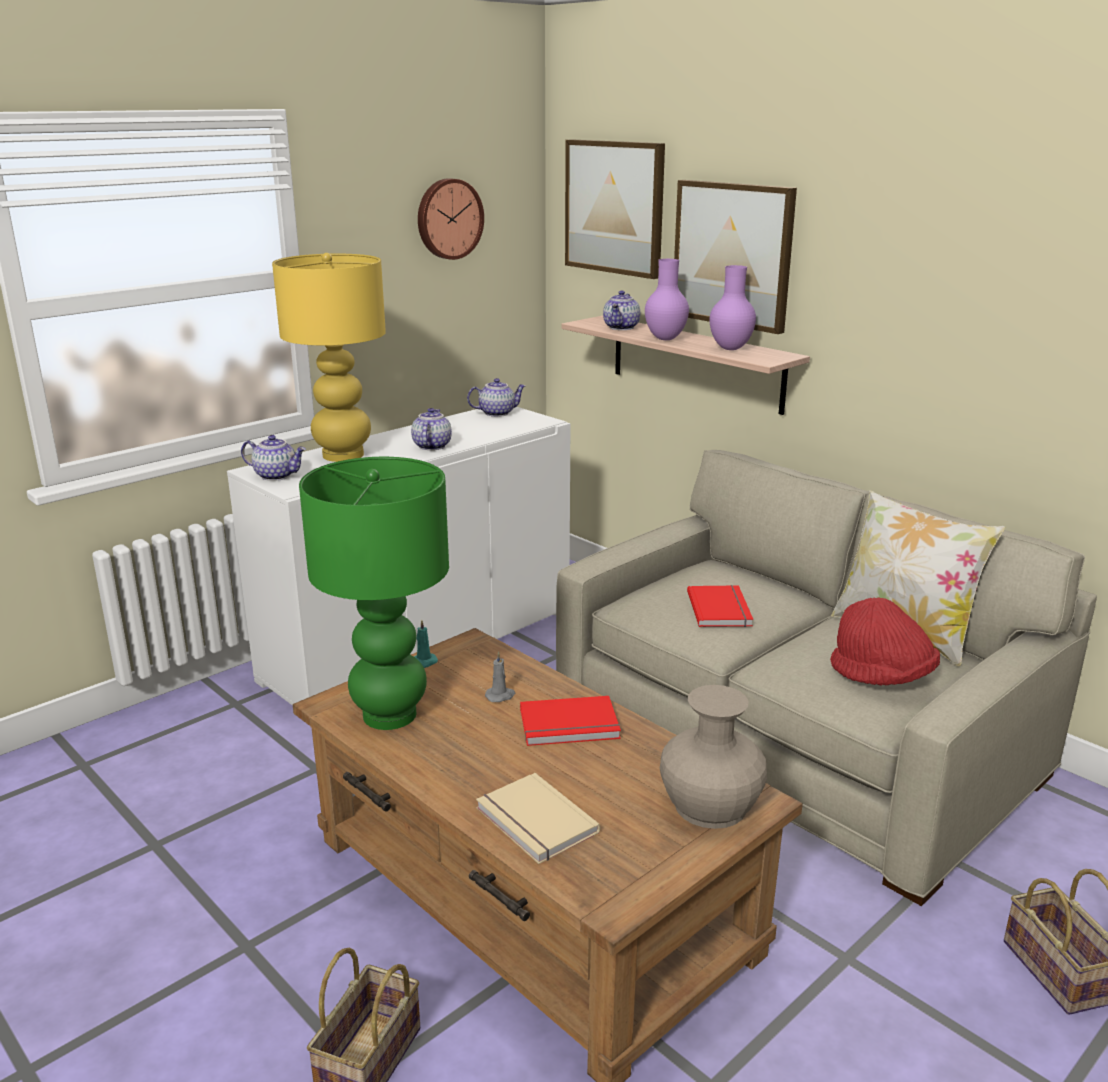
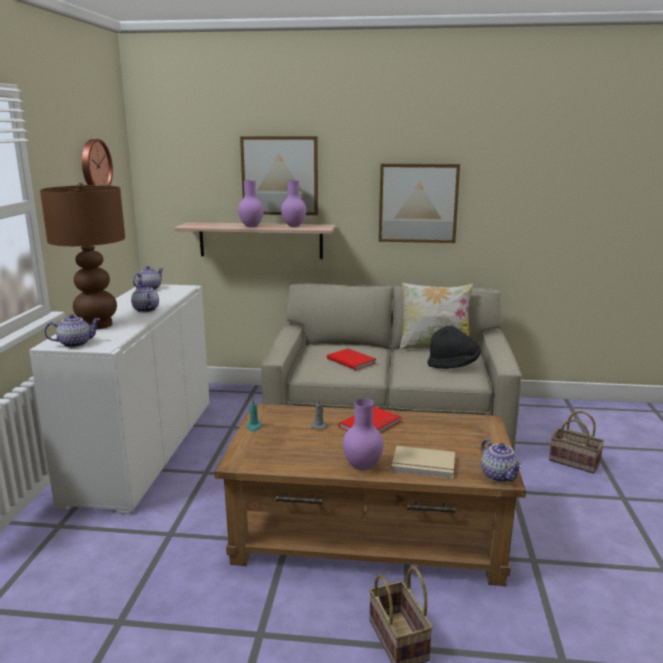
camera: 40 degrees left, 5 degrees down
(343, 455) = (98, 325): yellow table lamp -> brown table lamp
(391, 715) = (280, 454): green table lamp -> none
(451, 782) = (361, 467): none -> purple vase
(615, 207) = (190, 155): picture -> picture (418, 203)
(622, 328) = (215, 225): teapot -> teapot (500, 476)
(710, 805) = (475, 430): beige vase -> none
(882, 677) = (453, 365): red hat -> black hat

